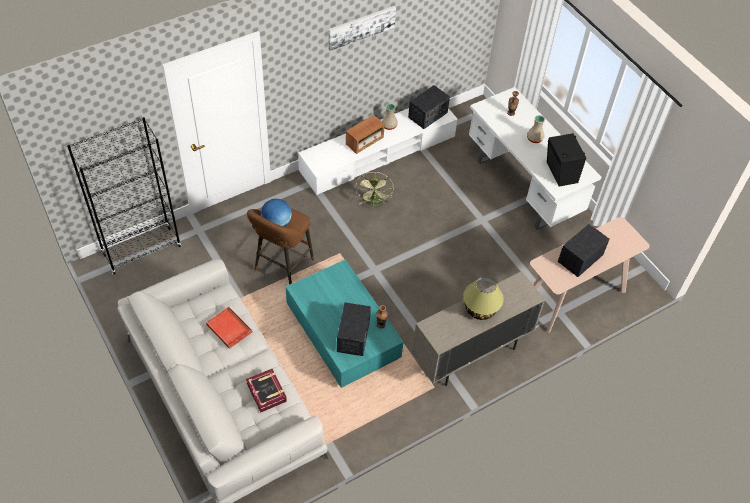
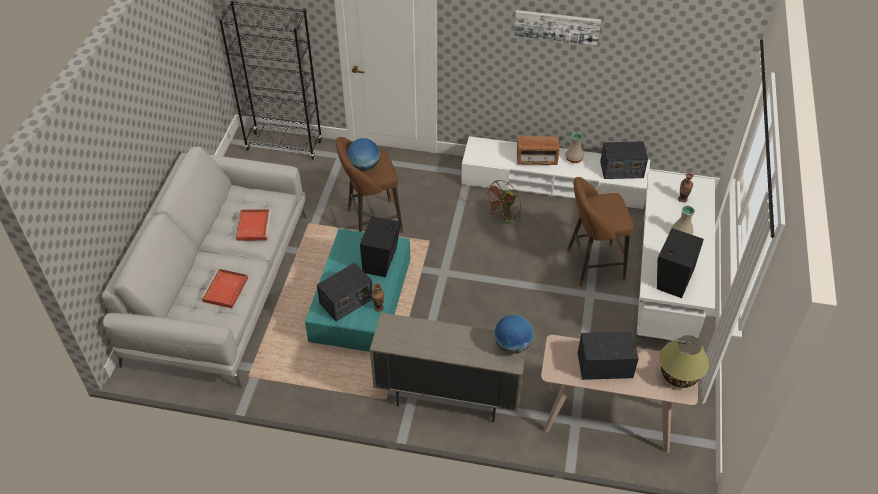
camera: 45 degrees right, 5 degrees down
(267, 392) = (225, 290): book -> red tray
(344, 289) = (382, 260): none -> black speaker
(374, 203) = (504, 220): green fan -> brown fan
(462, 198) = (591, 265): none -> brown stool
(480, 309) = (450, 340): table lamp -> table lamp (679, 375)
(520, 284) = (512, 345): none -> globe

